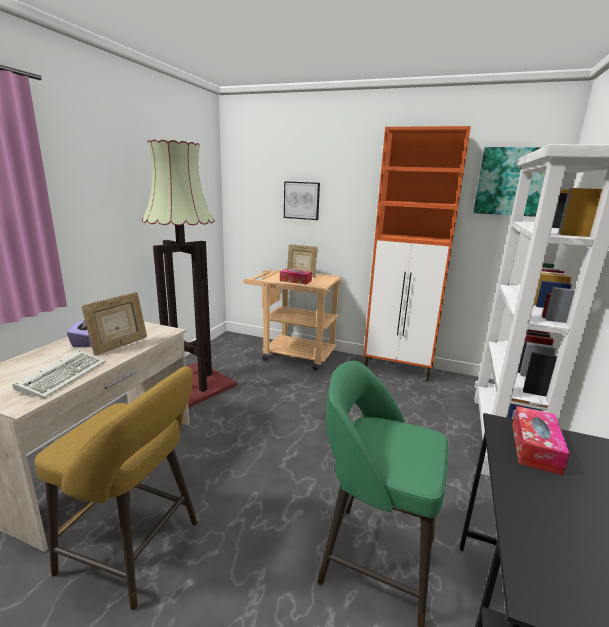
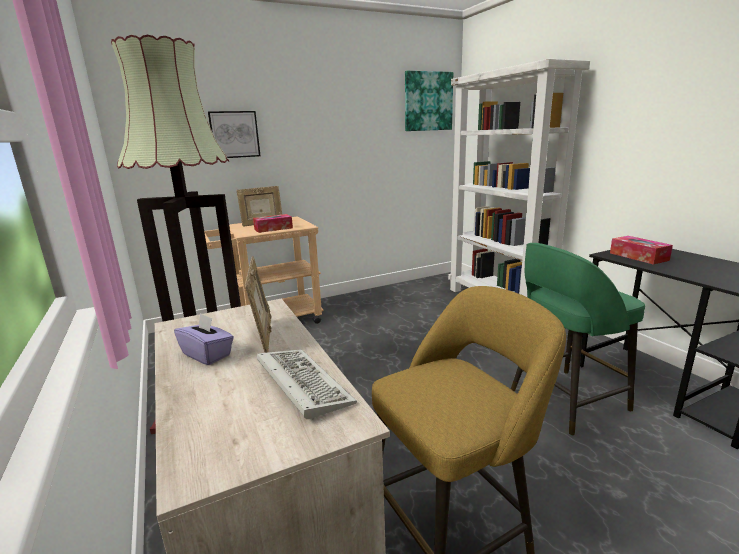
camera: 45 degrees left, 0 degrees up
(398, 369) = (376, 293): orange cabinet -> none

